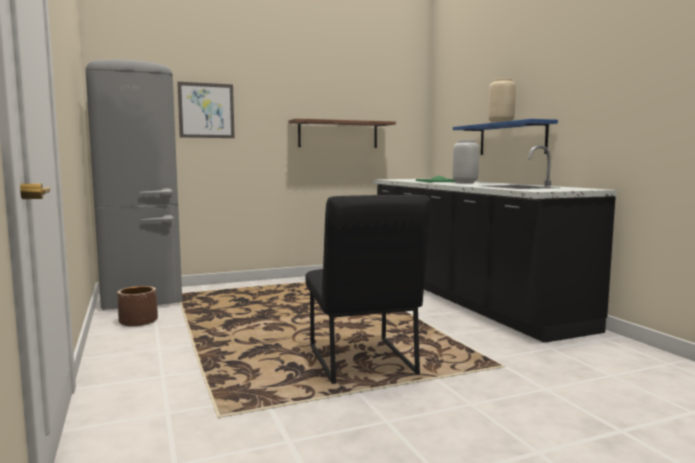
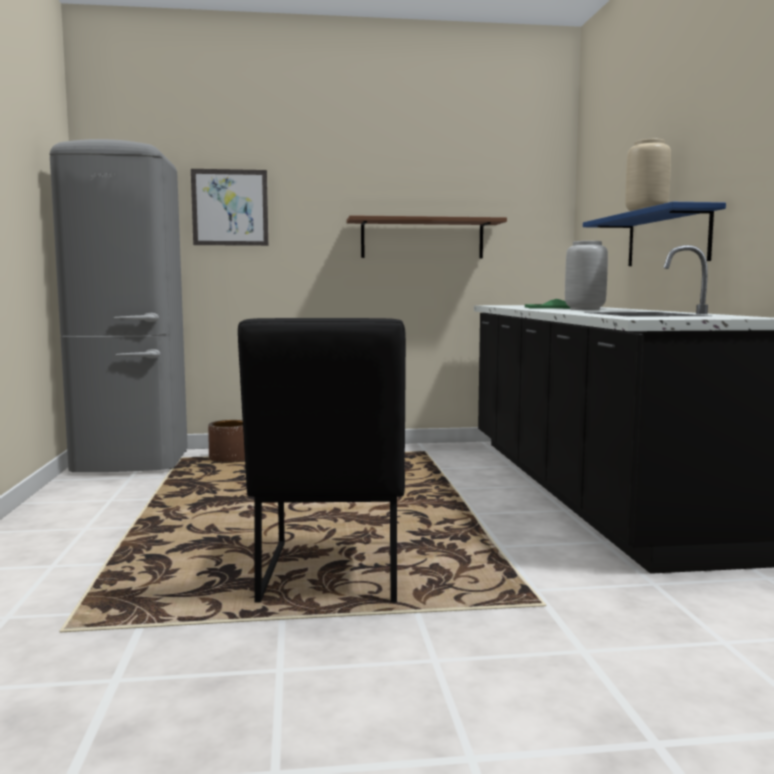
camera: 15 degrees right, 0 degrees up
(138, 321) = (98, 490): brown planter -> brown planter (230, 459)

